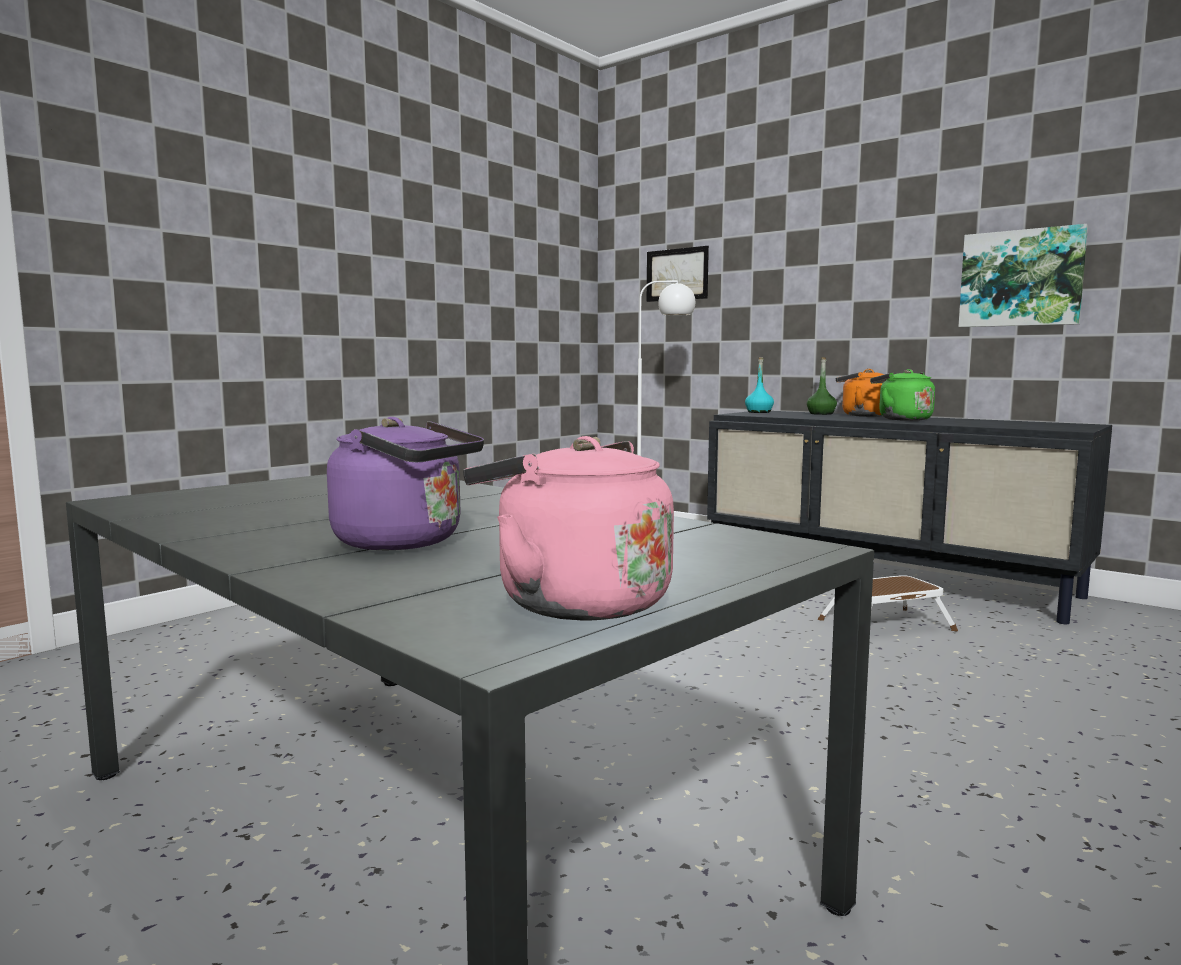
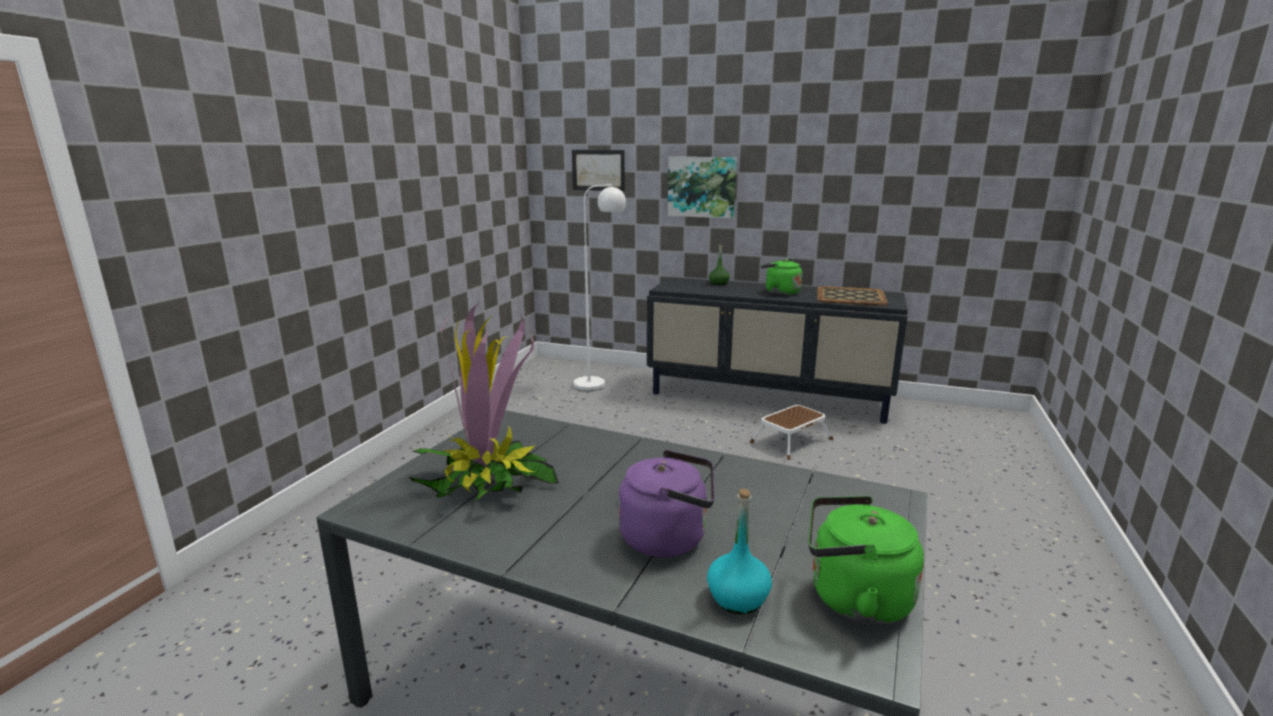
camera: 20 degrees left, 10 degrees up
(275, 499) = (487, 482): none -> potted plant
(573, 602) = (853, 598): pink kettle -> green kettle
(759, 412) = (674, 283): turquoise bottle -> turquoise bottle (738, 598)
(862, 415) = (748, 286): orange kettle -> none
(1010, 424) = (850, 297): none -> tray
(1021, 278) = (852, 195): picture -> picture (701, 187)

